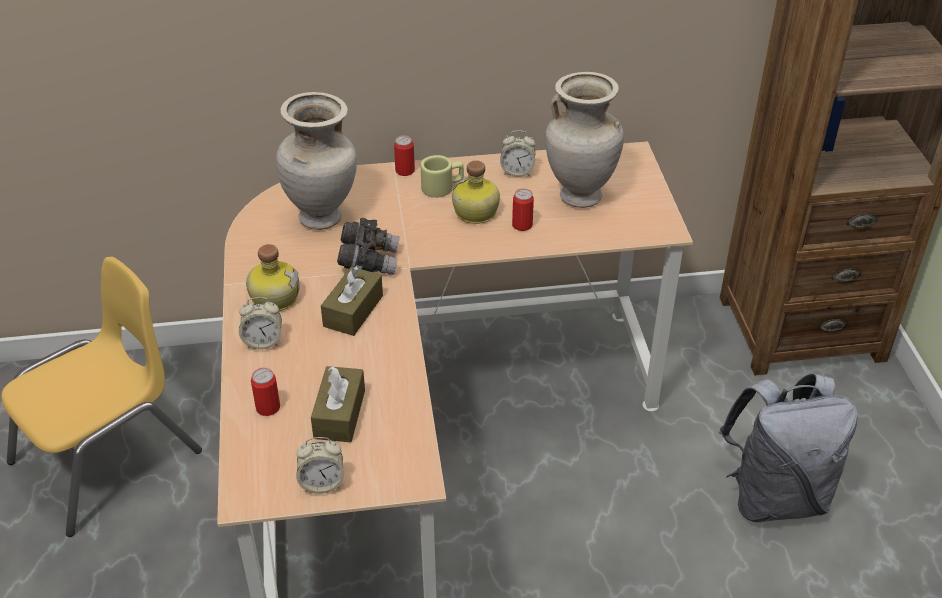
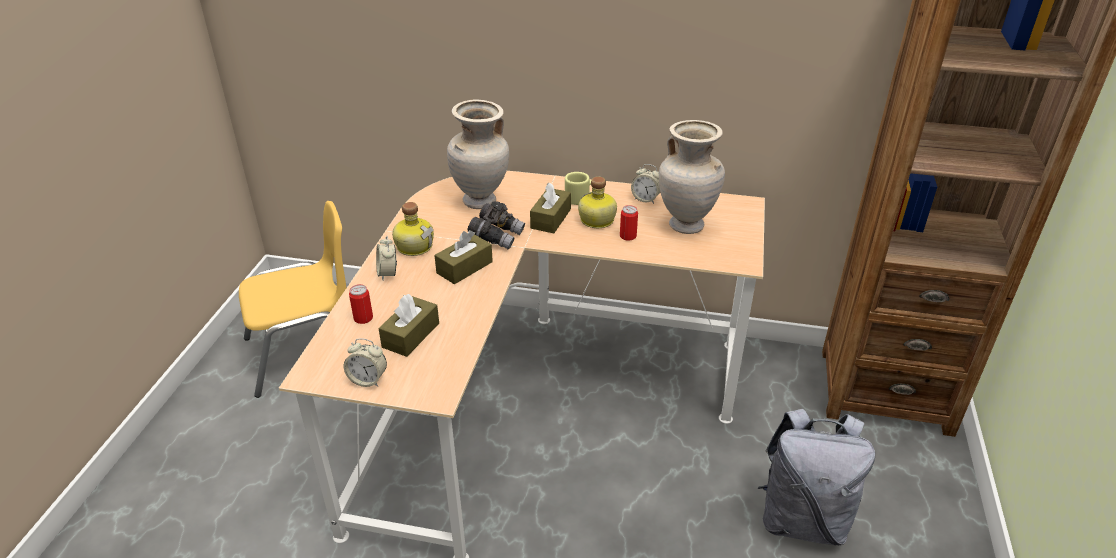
camera: 20 degrees right, 5 degrees down
(263, 342) = (388, 273): alarm clock -> alarm clock turned 60 degrees clockwise
(405, 171) = (560, 182): can -> none
(420, 222) = (550, 219): none -> brown tissue box

